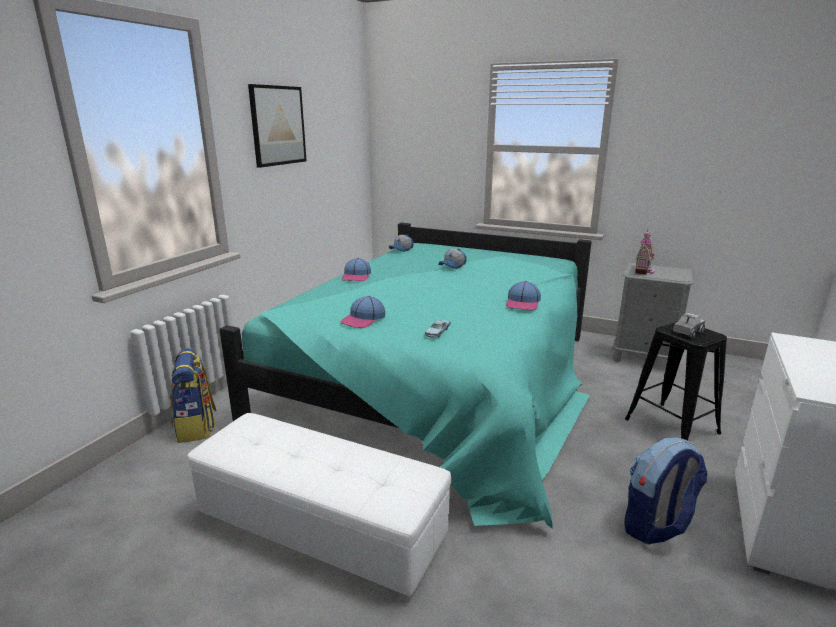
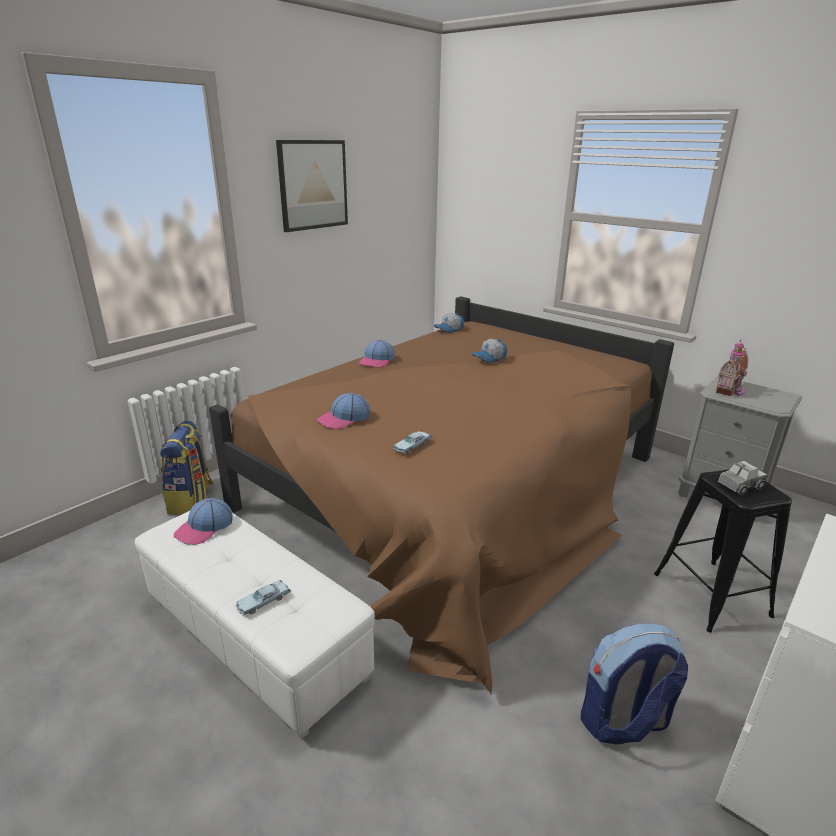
camera: 15 degrees right, 5 degrees up
(350, 482) = (263, 601): none -> blue toy car
(441, 382) = (457, 490): turquoise bed -> brown bed
(523, 303) = (536, 420): cap -> cap (204, 527)

